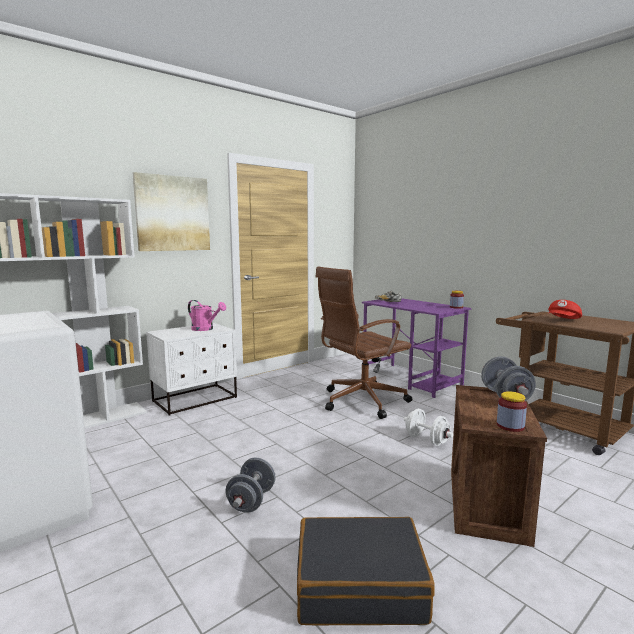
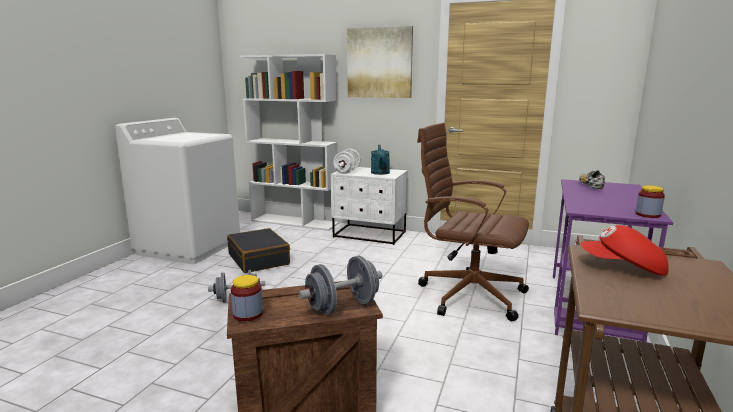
camera: 60 degrees right, 5 degrees up
(205, 329) = (380, 173): pink watering can -> turquoise watering can
(360, 584) = (158, 364): black suitcase -> black suitcase (259, 259)
(426, 440) = (418, 351): white dumbbell -> white dumbbell (347, 171)

